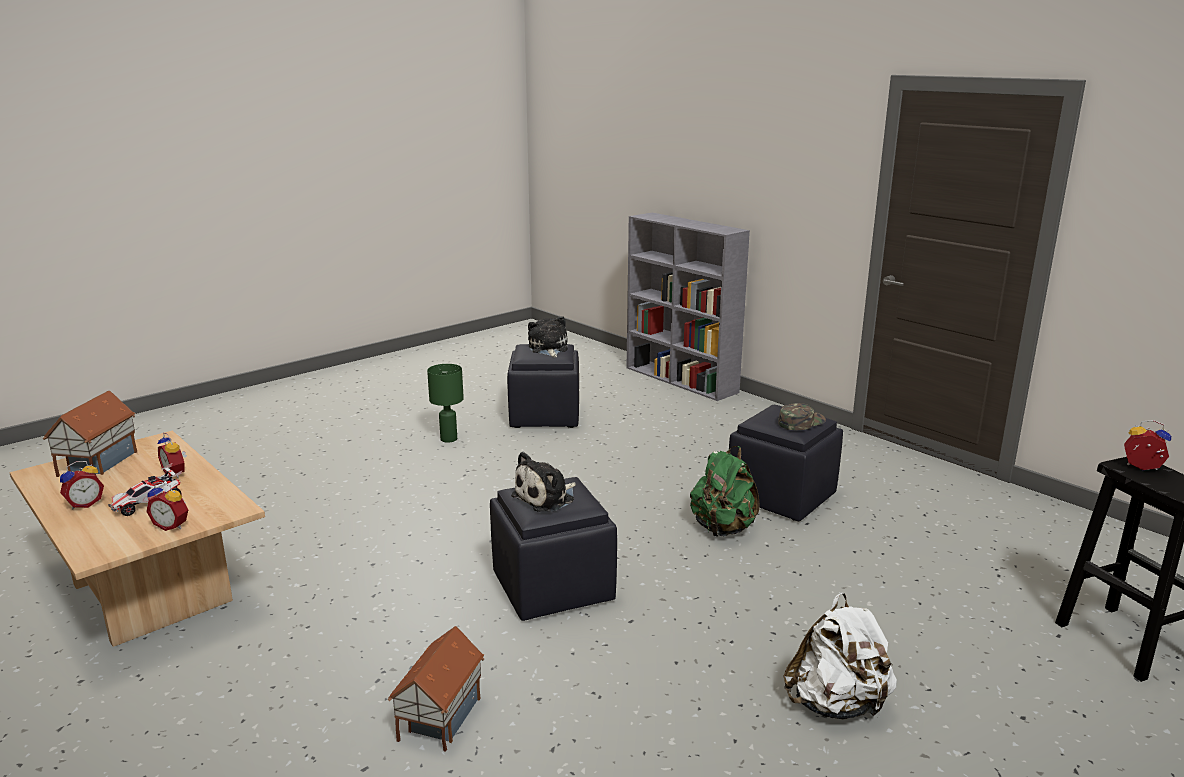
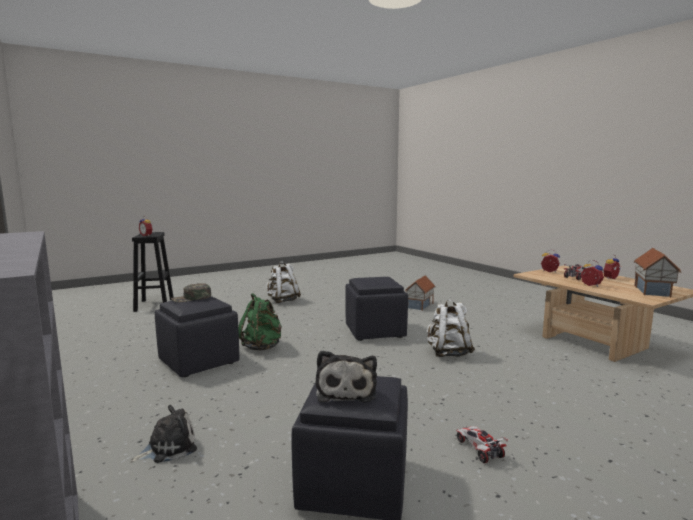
camera: 170 degrees left, 10 degrees down
(432, 542) = (448, 353): none -> white backpack
(449, 439) = (479, 449): green table lamp -> toy car
(546, 498) = (378, 280): plush toy -> plush toy (168, 447)

